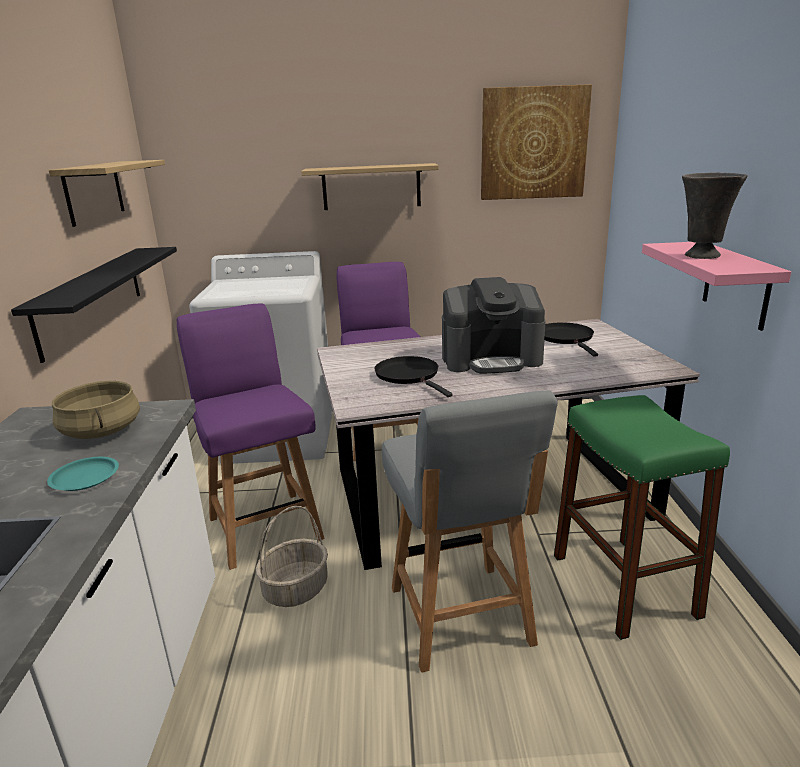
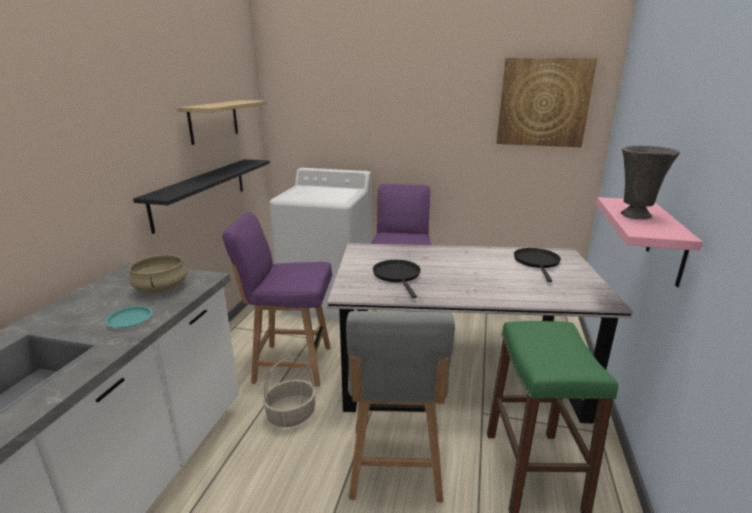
camera: 15 degrees right, 0 degrees up
(264, 526) = (290, 364): purple chair -> purple chair turned 75 degrees counterclockwise
(371, 187) = (413, 127): shelf -> none
(491, 359) = (467, 271): coffee machine -> none

